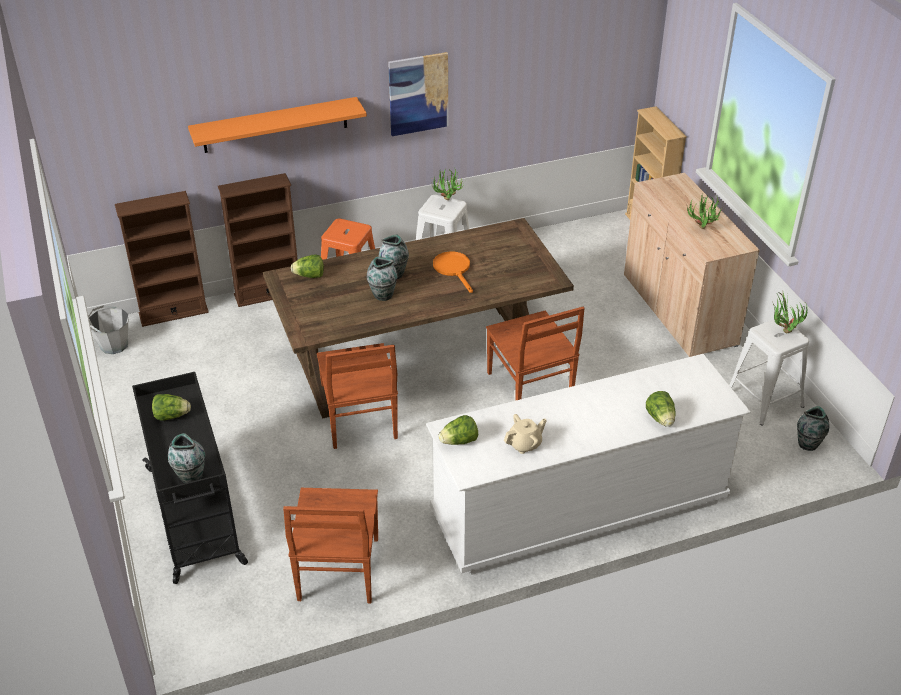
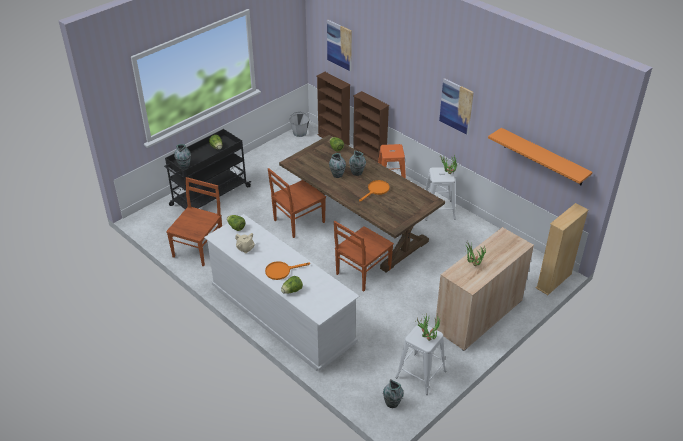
camera: 65 degrees right, 0 degrees up
(141, 133) = (339, 45): none -> picture
(275, 125) = (390, 77): orange shelf -> orange shelf (543, 157)
(338, 571) = (199, 248): brown chair -> brown chair turned 135 degrees clockwise
(606, 417) = (281, 271): none -> orange frying pan

